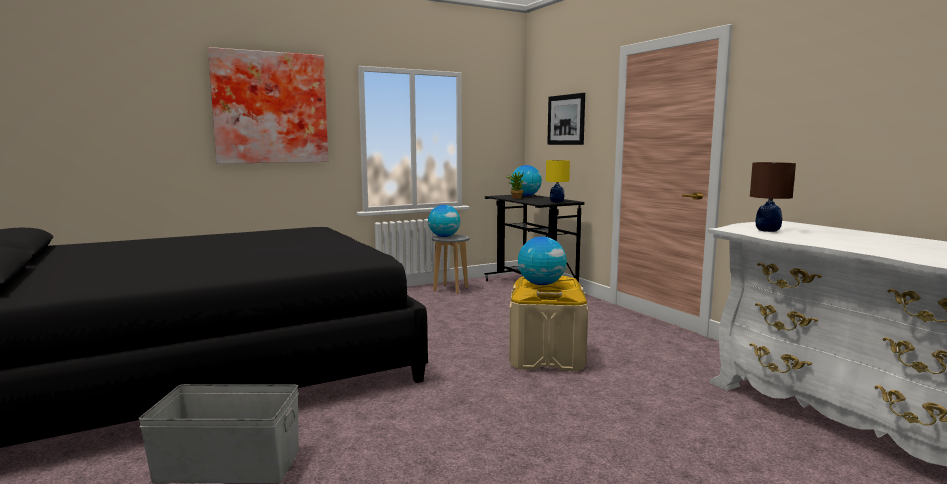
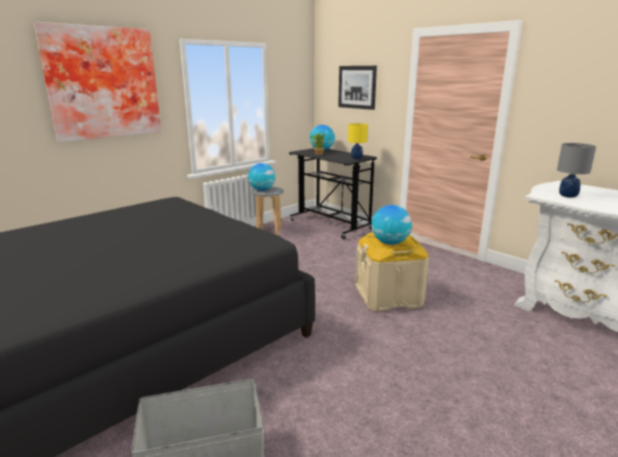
camera: 15 degrees left, 10 degrees up
(766, 230) = (567, 196): brown table lamp -> grey table lamp

